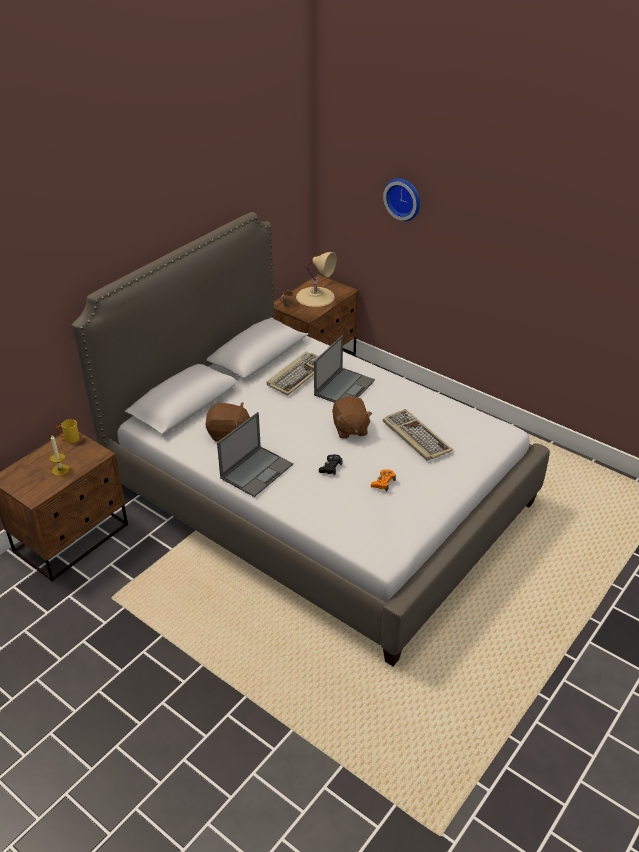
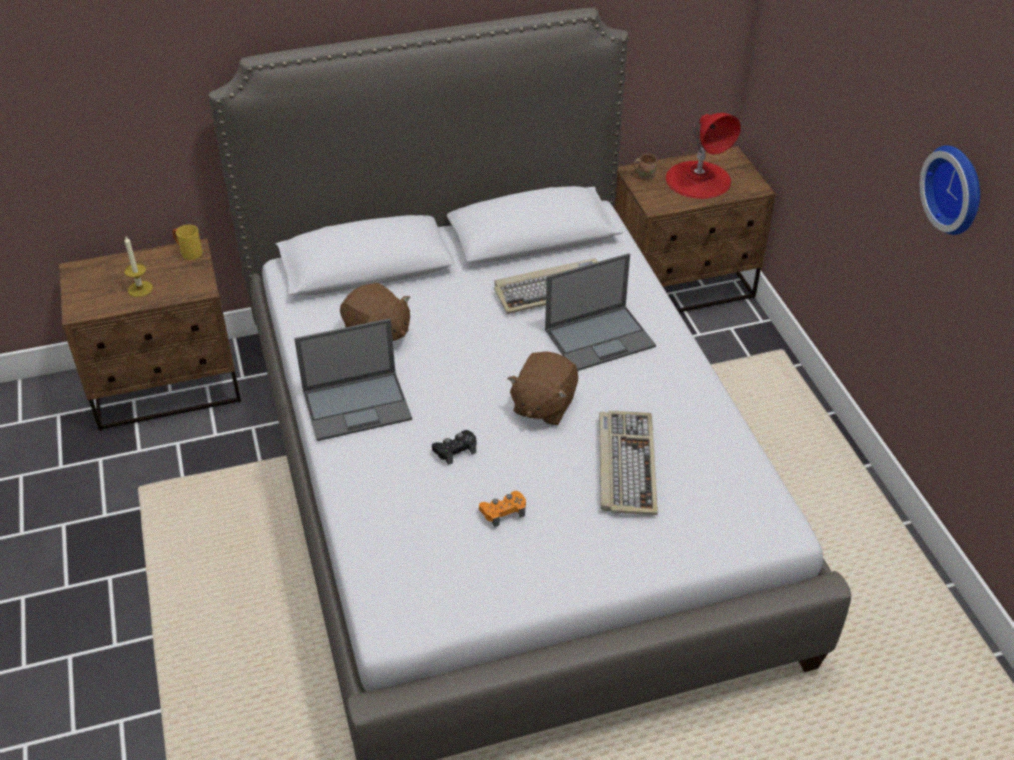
camera: 35 degrees right, 5 degrees up
(315, 296) = (698, 179): beige table lamp -> red table lamp
(404, 198) = (851, 60): wall clock -> wall clock (957, 189)

